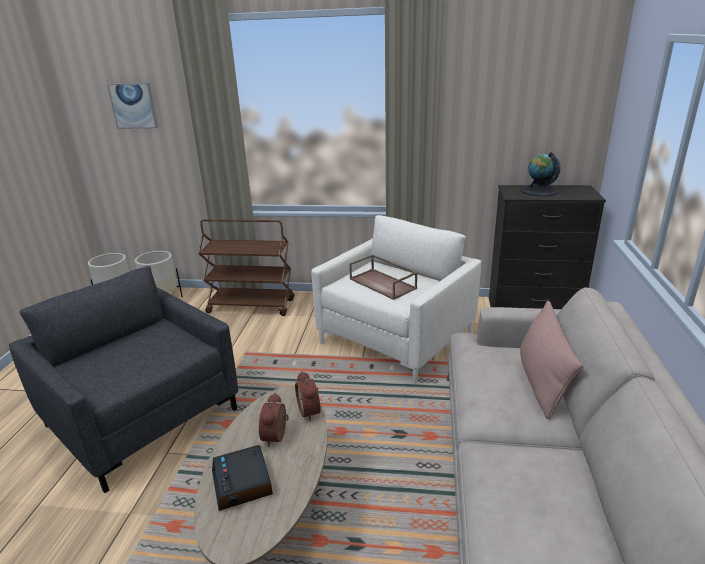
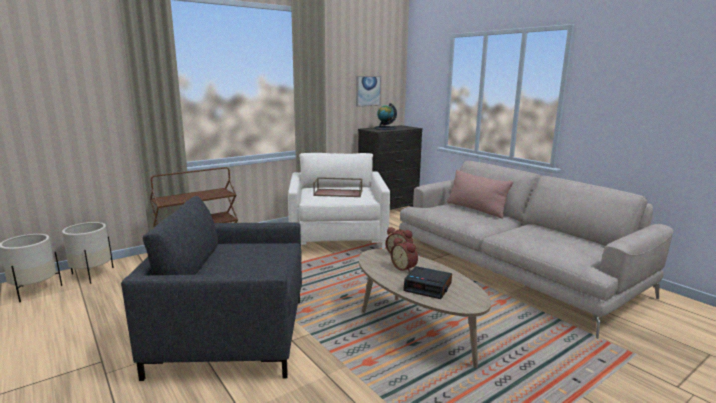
camera: 45 degrees left, 10 degrees down
(133, 106) = (50, 69): picture -> picture (367, 91)

